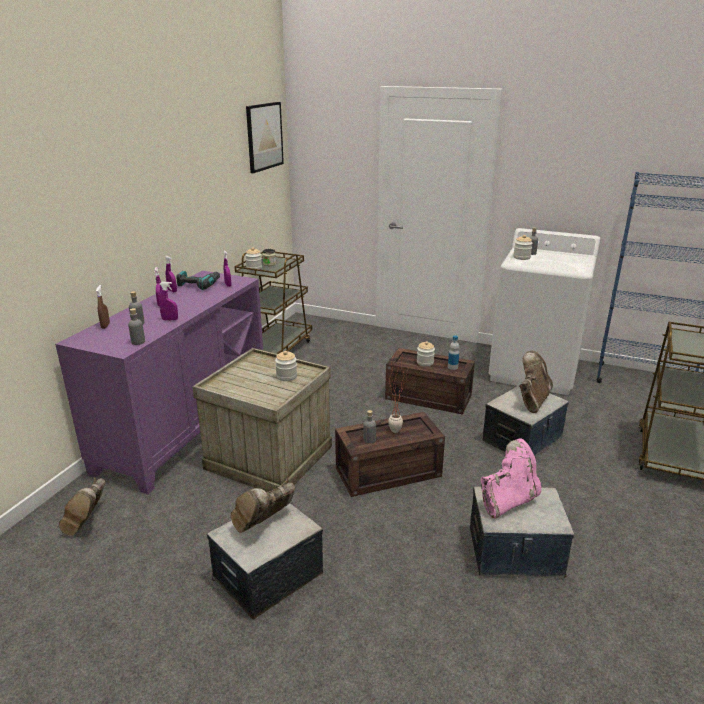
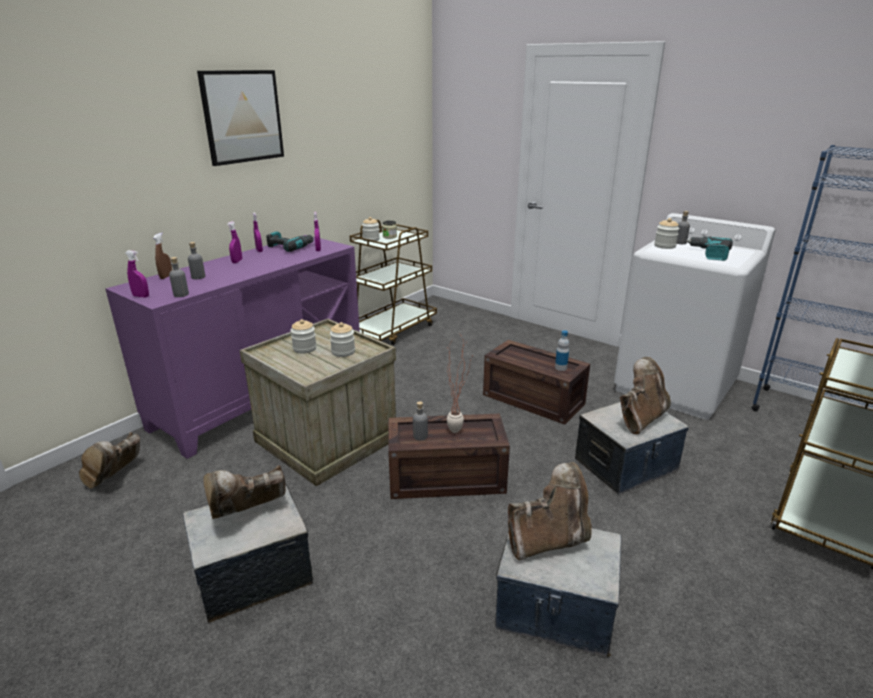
camera: 15 degrees right, 0 degrees up
(170, 320) = (231, 277): purple spray bottle -> purple spray bottle (141, 296)
(264, 136) = (399, 100): picture -> picture (242, 117)
(425, 362) = (530, 359): jar -> jar (304, 348)
(508, 501) = (548, 540): pink boot -> brown boot
(558, 262) = (709, 254): none -> power drill

